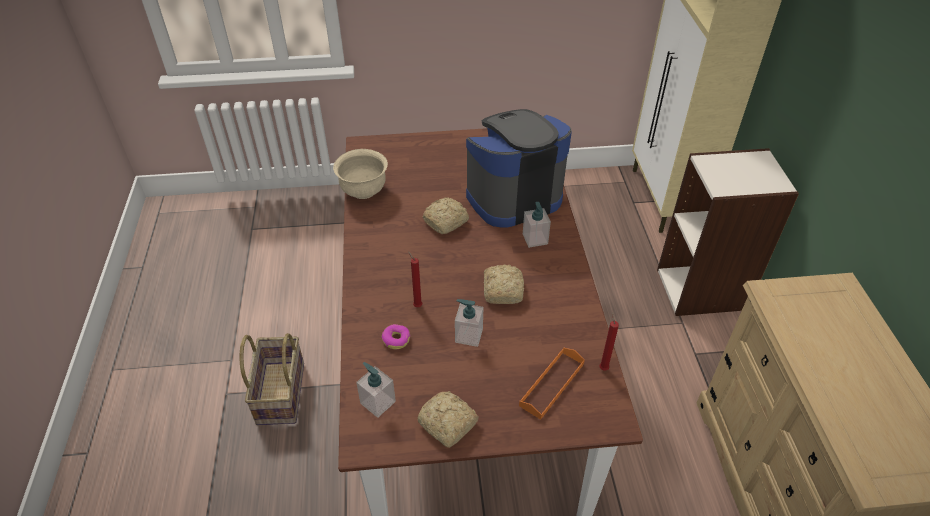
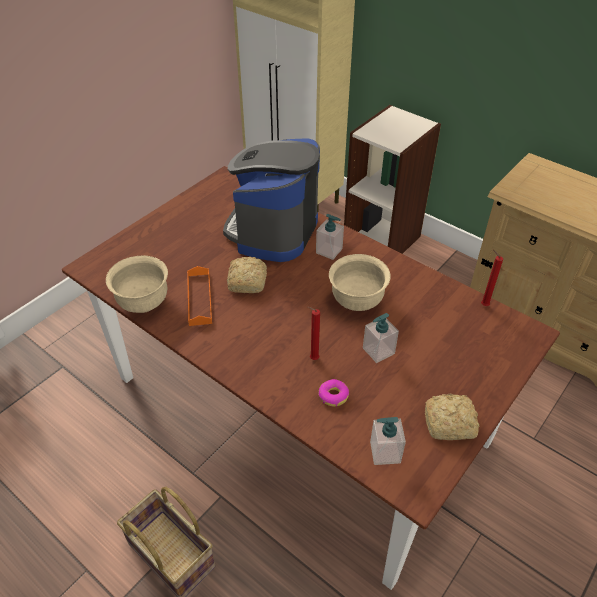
camera: 45 degrees left, 0 degrees up
(503, 289) = (357, 301): bread -> beige bowl
(552, 384) = (471, 340): orange tray -> orange tray (199, 298)

